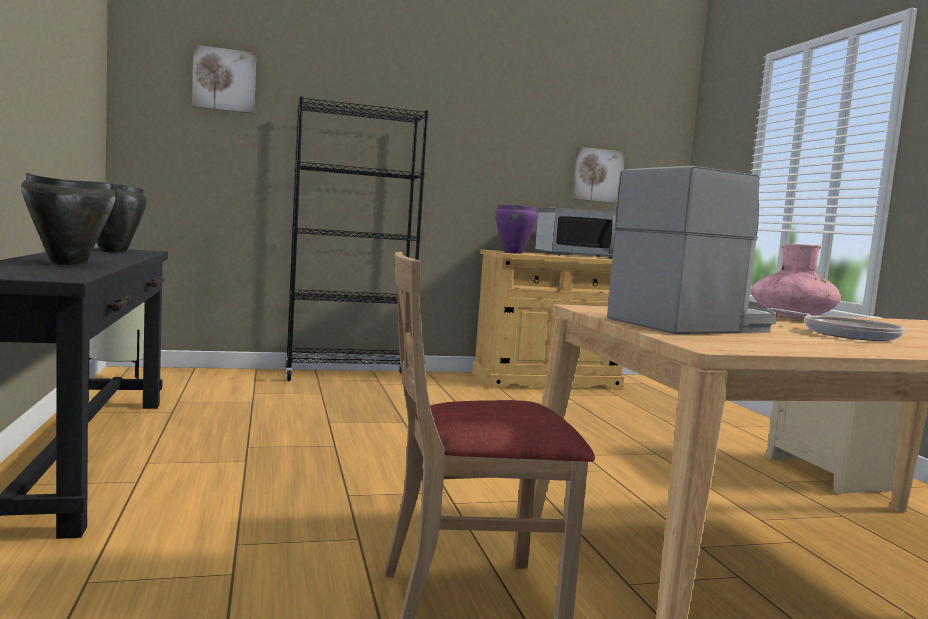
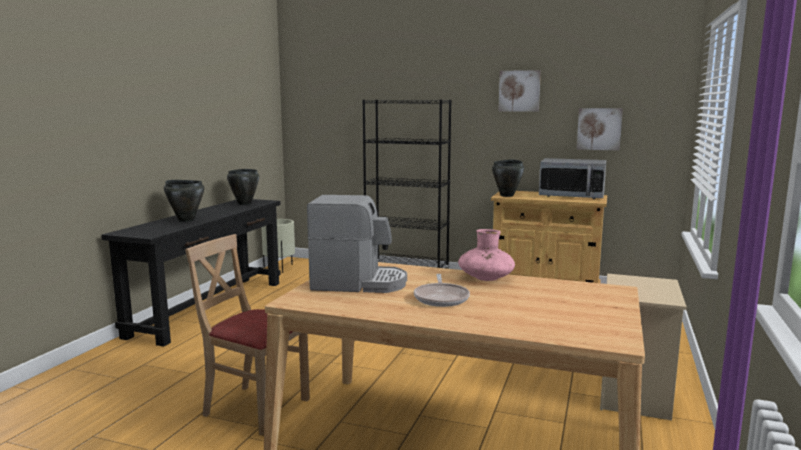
camera: 35 degrees right, 5 degrees up
(224, 80) = (336, 89): picture -> picture (519, 91)
(513, 253) = (507, 195): purple cooking pot -> black cooking pot

